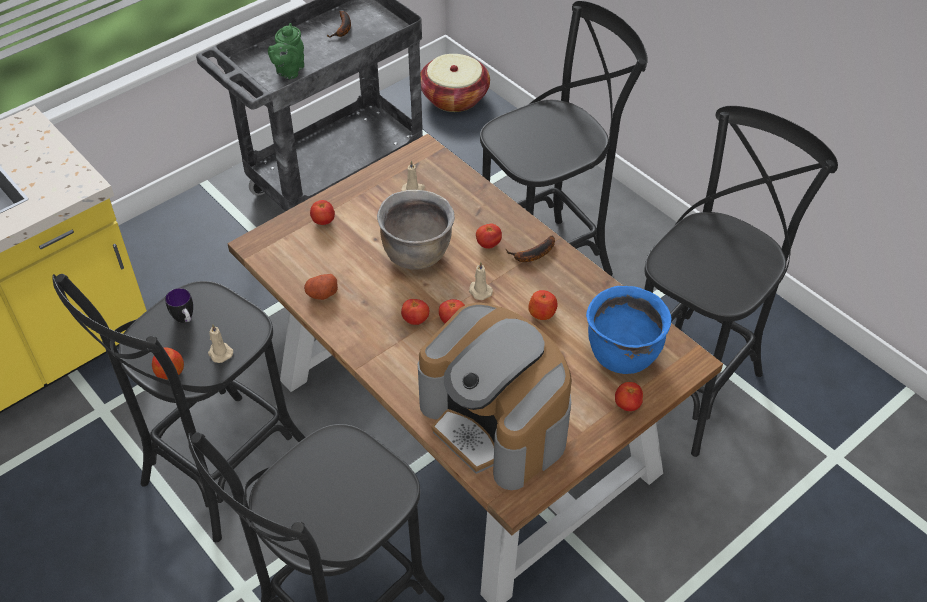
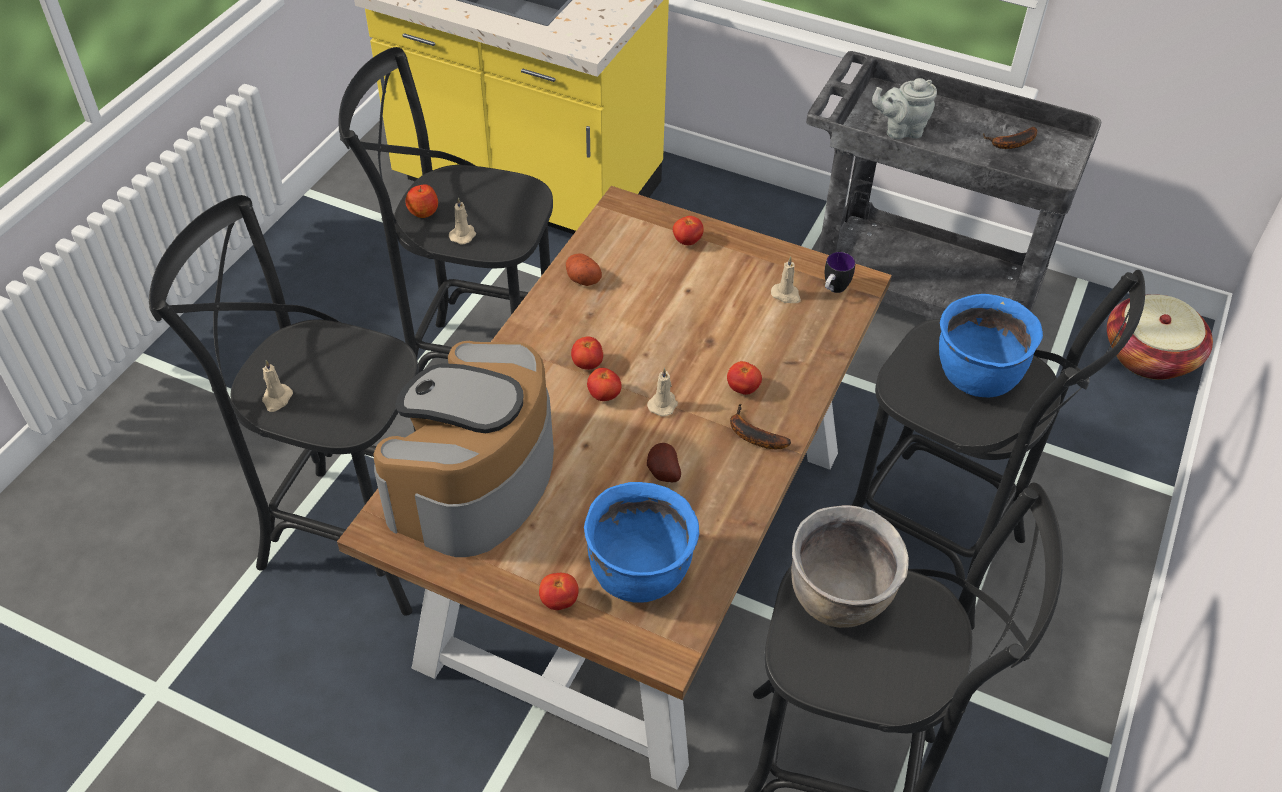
camera: 65 degrees right, 0 degrees up
(185, 320) = (492, 197): mug -> mug (833, 290)
(289, 71) = (900, 130): green teapot -> grey teapot
(335, 535) = (277, 399): none -> beige candle
(417, 254) = (687, 332): brown cooking pot -> brown cooking pot (839, 598)
(541, 133) = (976, 377): none -> blue cooking pot
(542, 313) = (662, 473): apple -> potato

